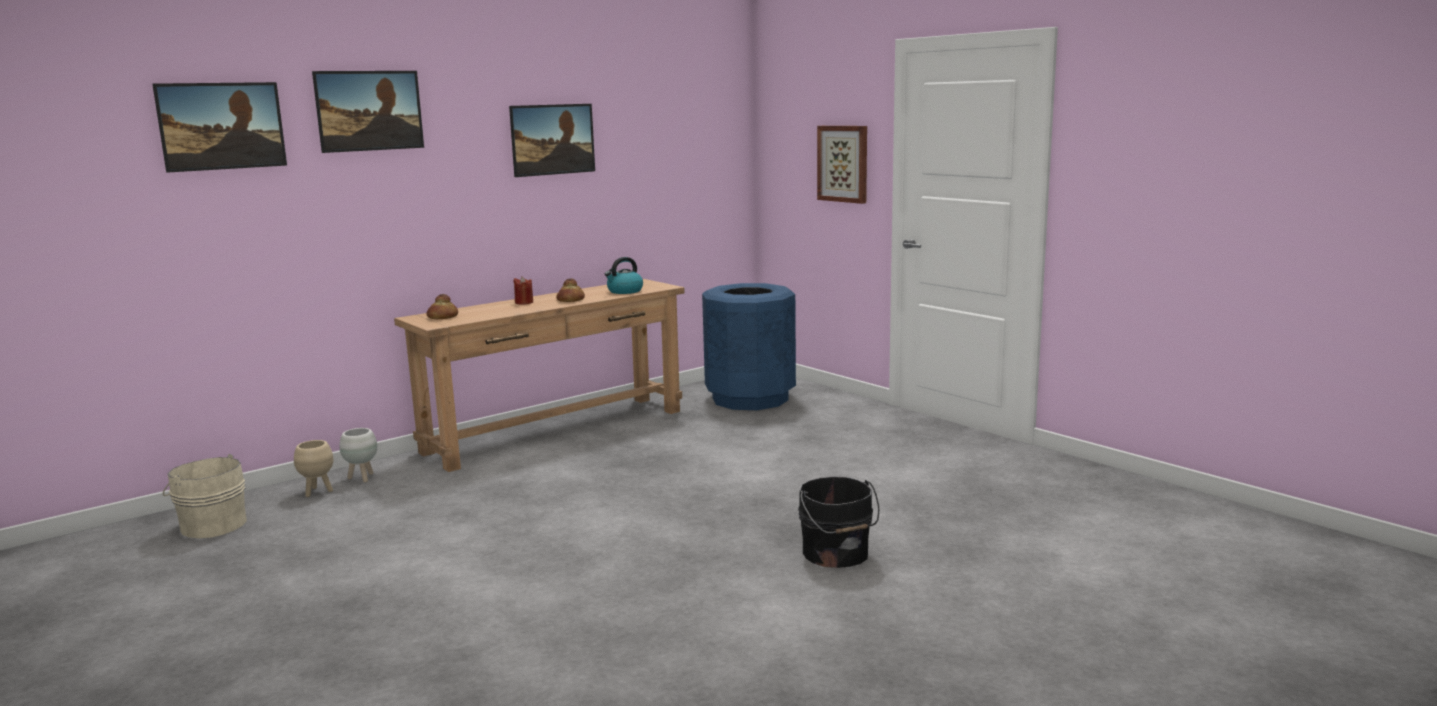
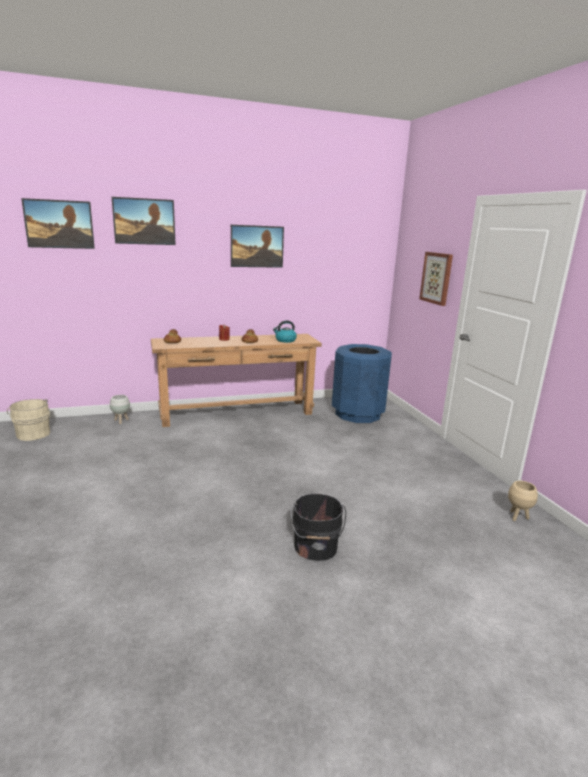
camera: 20 degrees right, 5 degrees up
(318, 492) = (94, 425): beige planter -> beige planter (517, 517)

